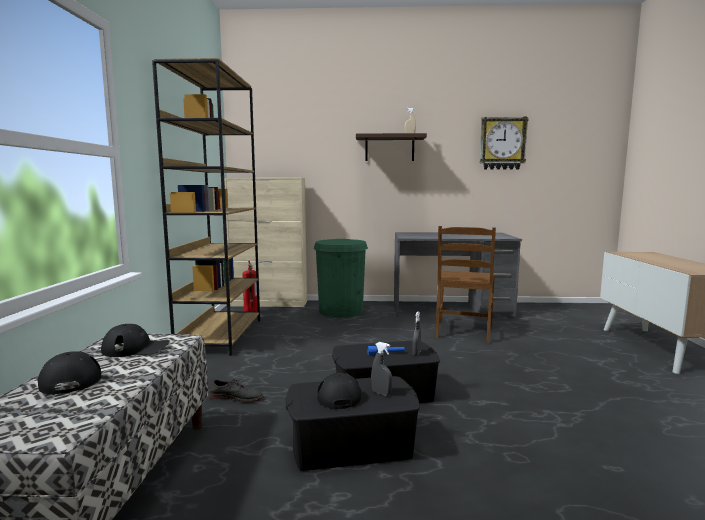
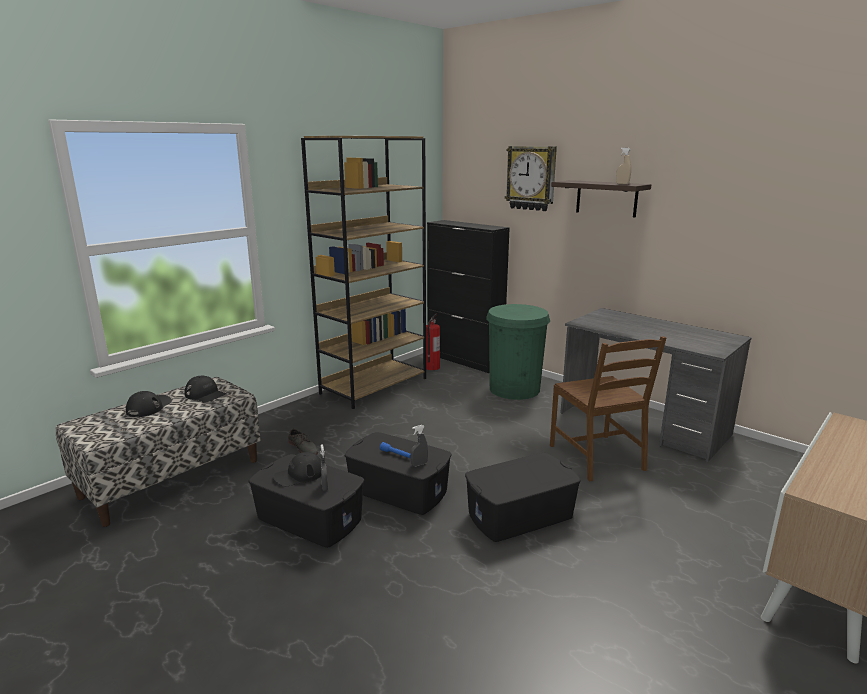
camera: 40 degrees right, 10 degrees up
(269, 303) = (464, 360): beige cabinet -> black cabinet
(338, 394) = (299, 475): black cap -> black cap turned 150 degrees counterclockwise
(463, 331) = (598, 457): brown chair -> brown chair turned 75 degrees counterclockwise
(490, 375) = (520, 515): none -> black storage box
(502, 143) = (770, 202): wall clock -> wall clock (531, 178)

